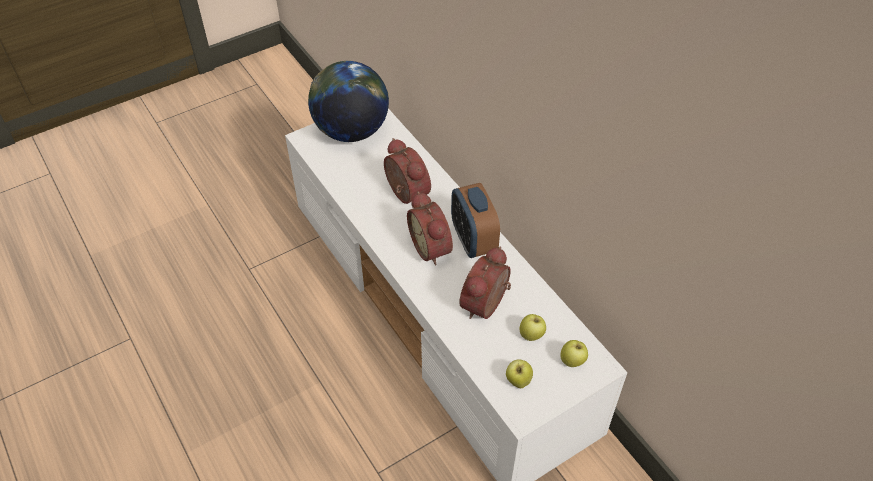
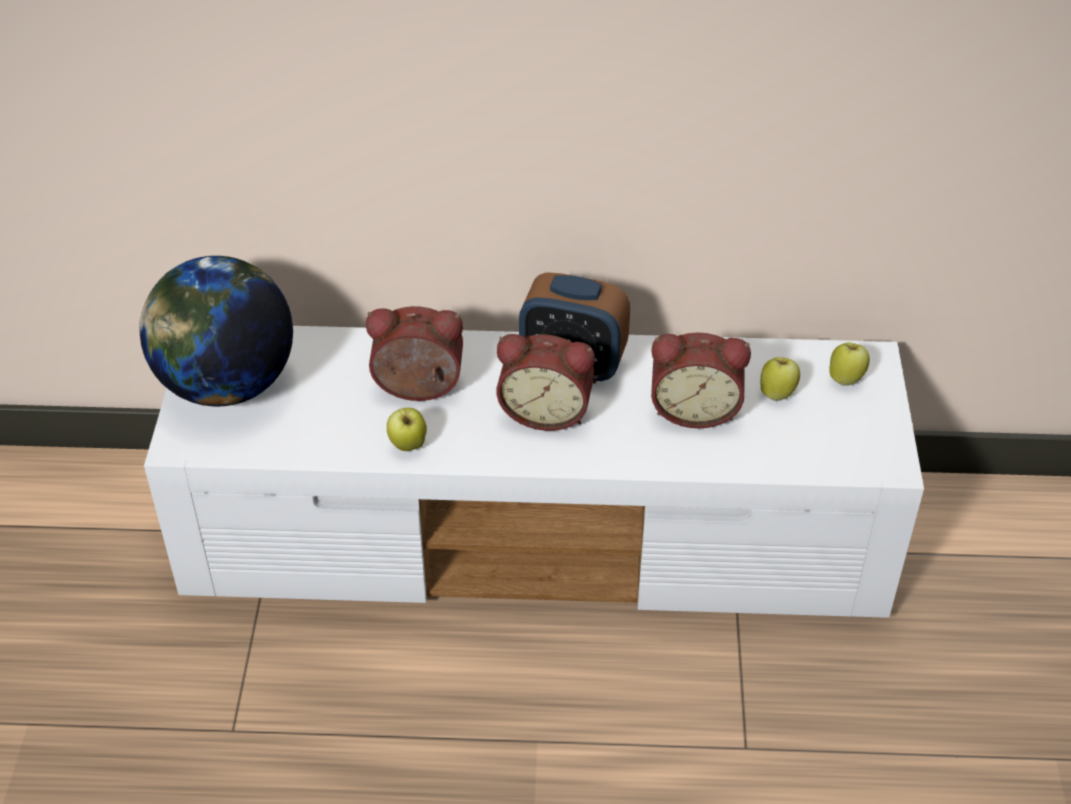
camera: 55 degrees left, 5 degrees down
(487, 305) = (694, 409): alarm clock -> alarm clock turned 60 degrees counterclockwise
(518, 381) = (838, 442): apple -> apple (408, 445)

